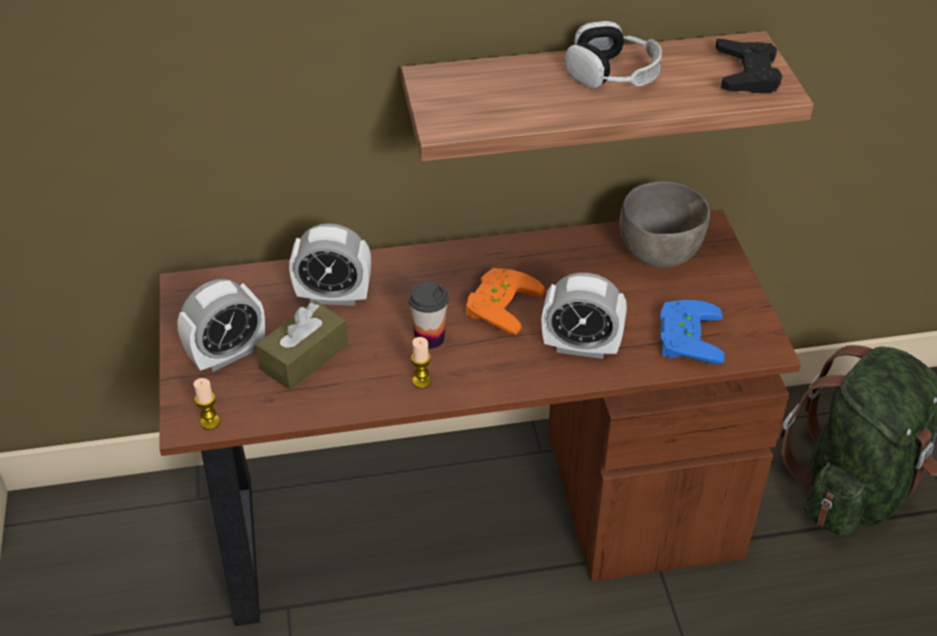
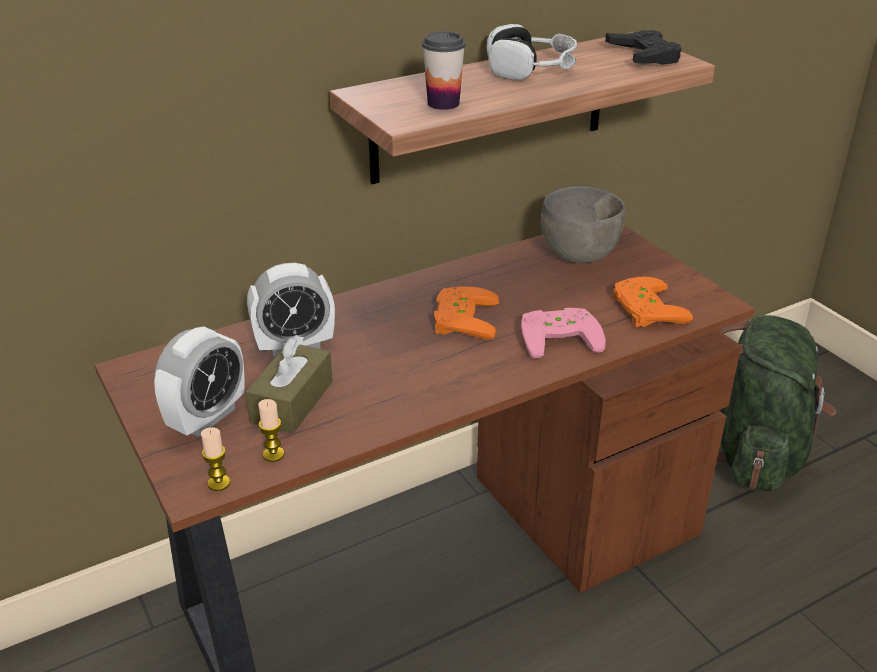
camera: 20 degrees left, 10 degrees down
(421, 381) = (425, 396): candle -> candle (273, 454)
(429, 338) = (411, 359): cup -> cup (443, 103)
(581, 347) = (559, 336): alarm clock -> pink game controller
(684, 336) = (644, 308): blue game controller -> orange game controller

